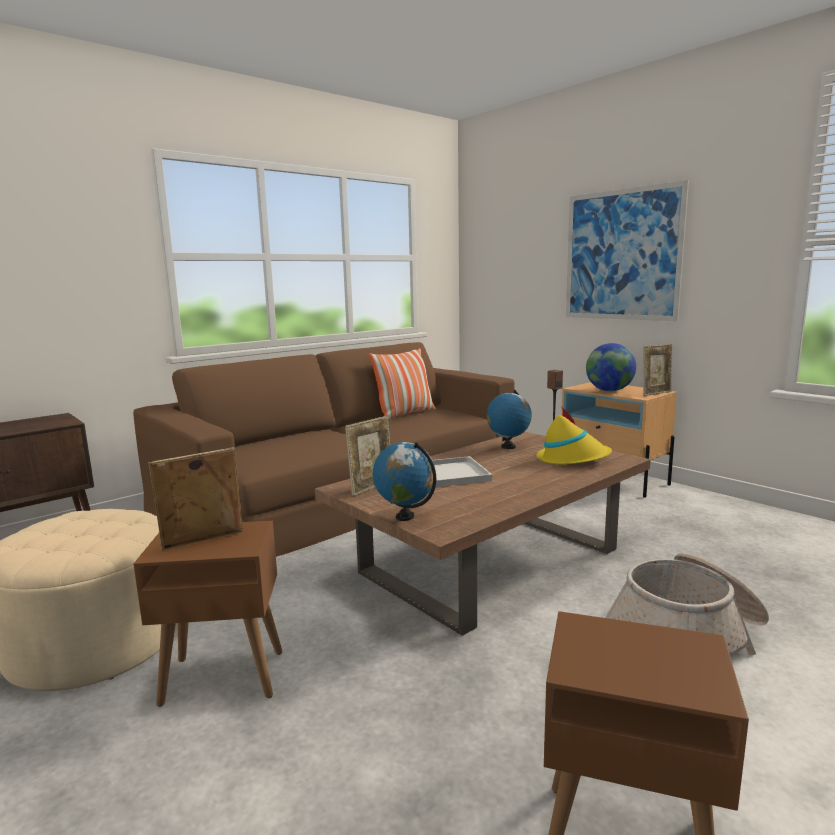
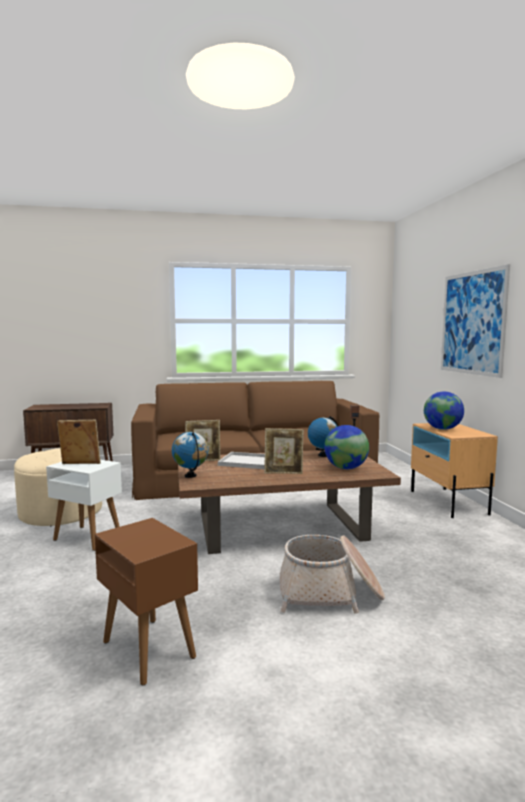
camera: 30 degrees right, 5 degrees down
(222, 677) = (87, 538): brown side table -> white side table
(404, 414) = (301, 428): pillow -> none
(572, 459) = (346, 468): yellow hat -> globe
(656, 393) = (474, 435): picture frame -> picture frame (283, 473)

